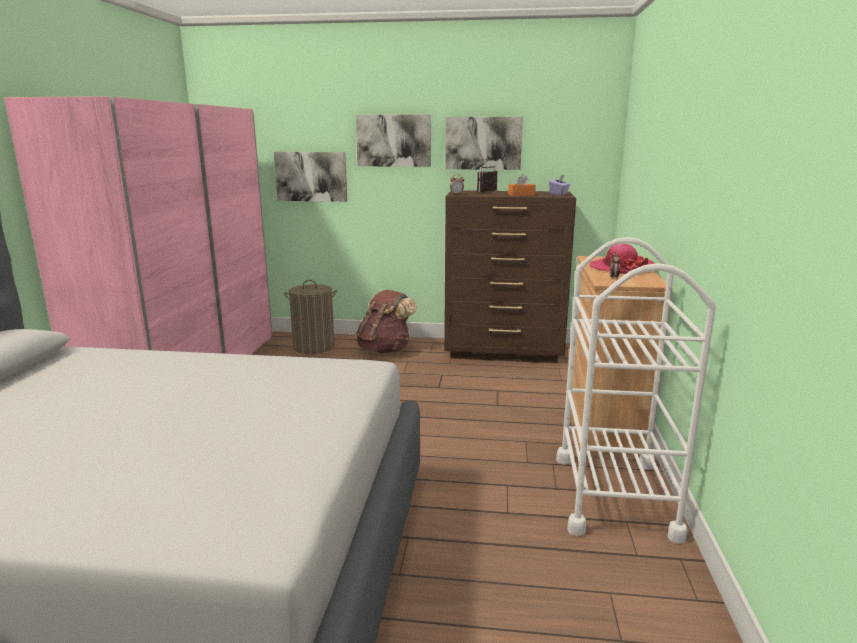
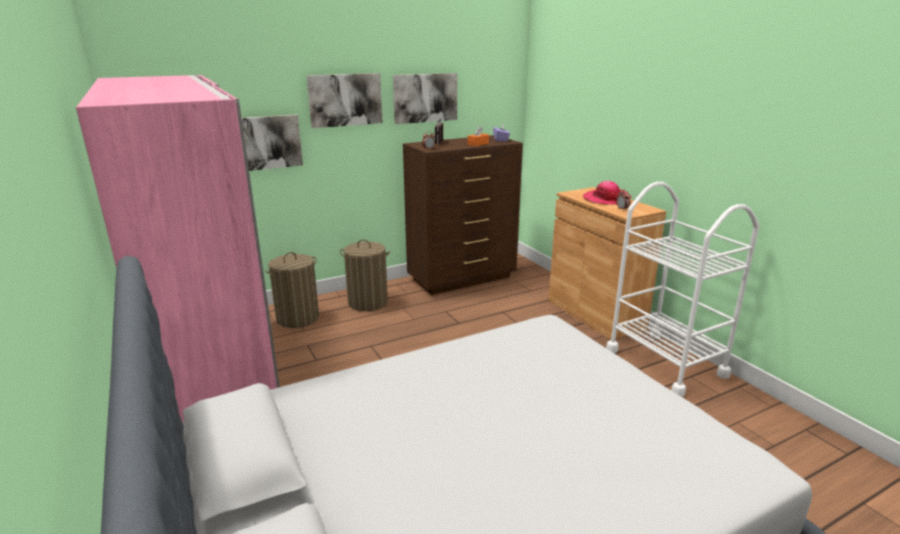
camera: 35 degrees left, 5 degrees up
(385, 350) = (368, 302): brown backpack -> laundry basket

